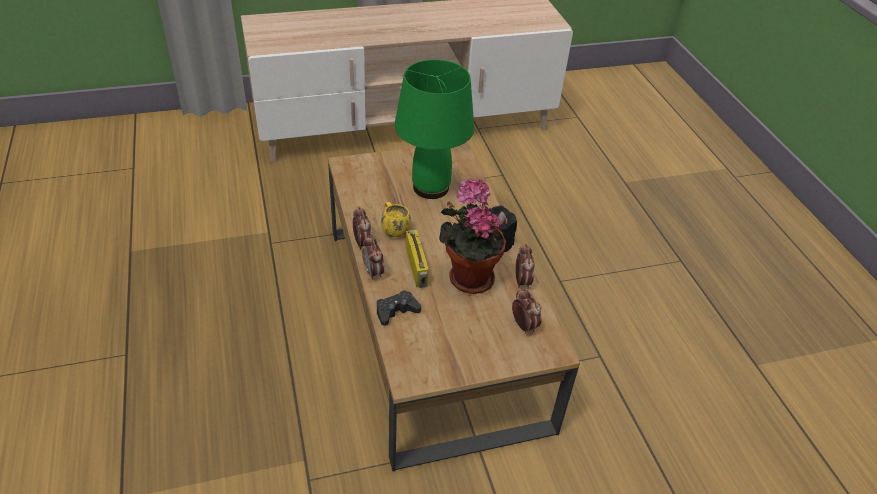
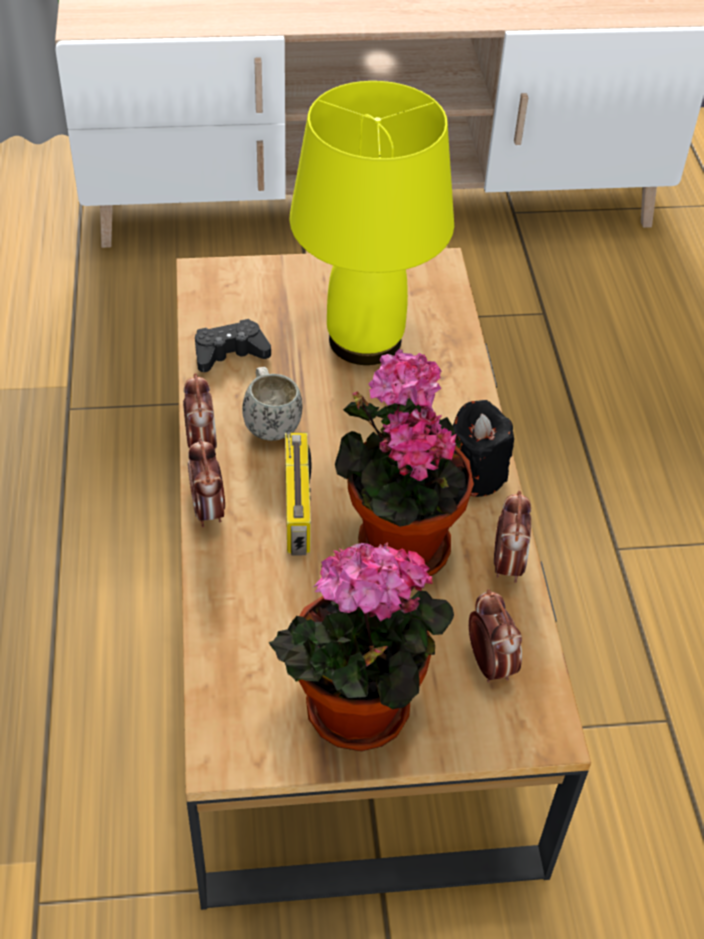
camera: 10 degrees right, 5 degrees up
(393, 229) = (269, 422): yellow mug -> white mug
(396, 311) = (235, 601): black game controller -> black game controller (230, 353)
(431, 188) = (365, 342): green table lamp -> yellow table lamp
(466, 356) = (355, 717): none -> potted plant

